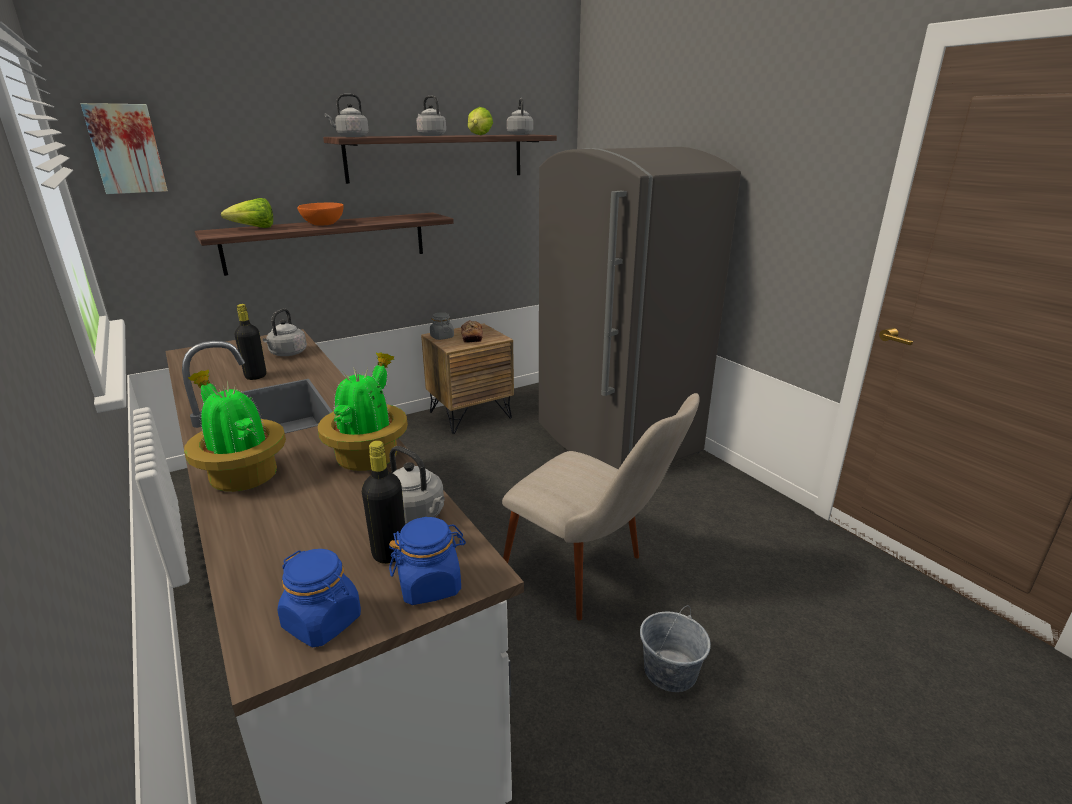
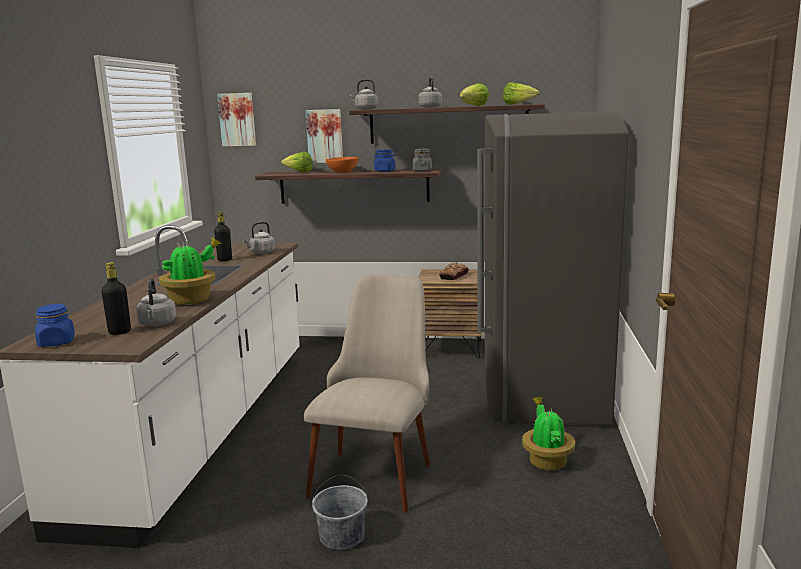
camera: 40 degrees right, 10 degrees down
(242, 476) = (133, 295): potted plant -> potted plant (547, 461)
(279, 174) = (325, 136): none -> picture
(430, 585) = (108, 345): blue jar -> blue jar (385, 171)
(442, 337) = (432, 273): grey jar -> grey jar (422, 170)
(520, 134) = (518, 104): grey kettle -> lettuce
(591, 576) = (377, 468): beige chair -> beige chair turned 150 degrees counterclockwise

